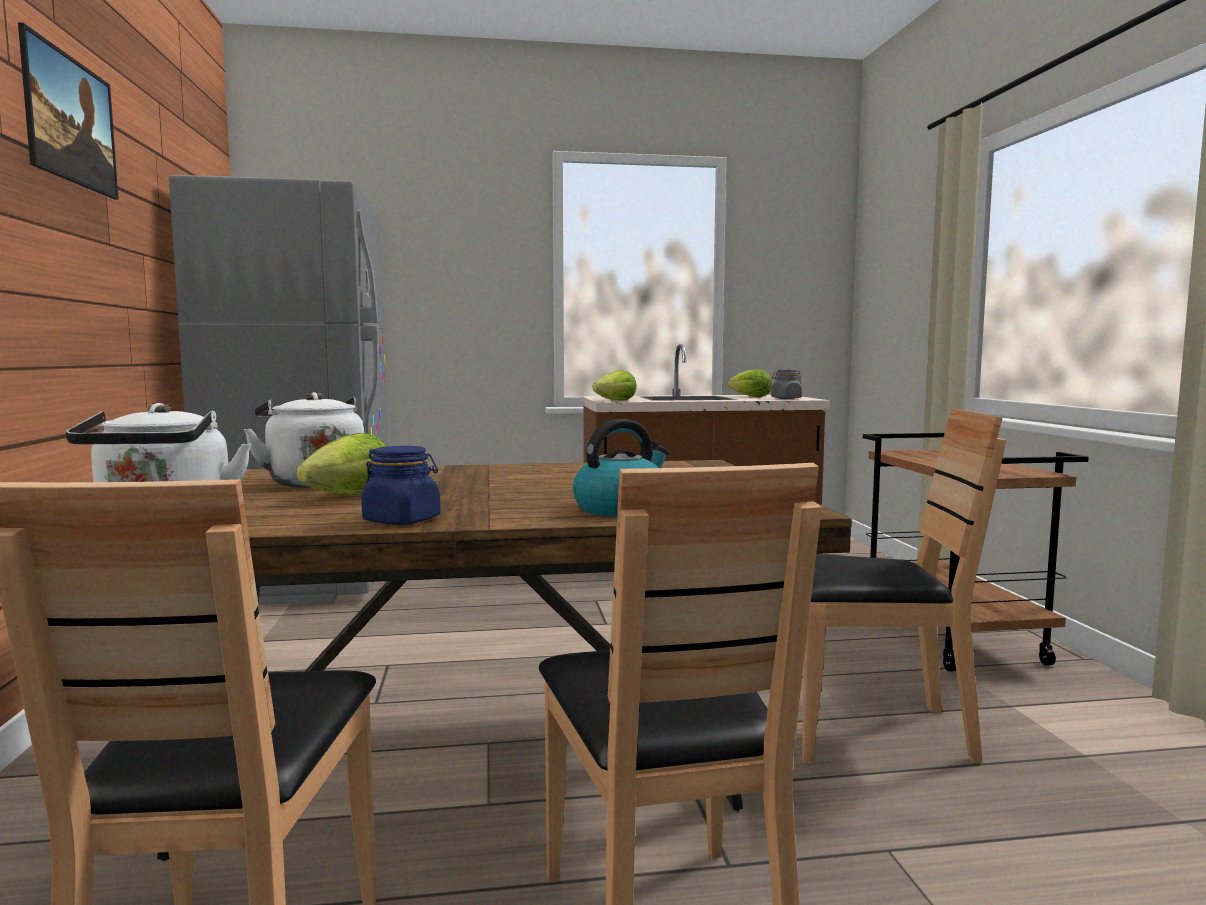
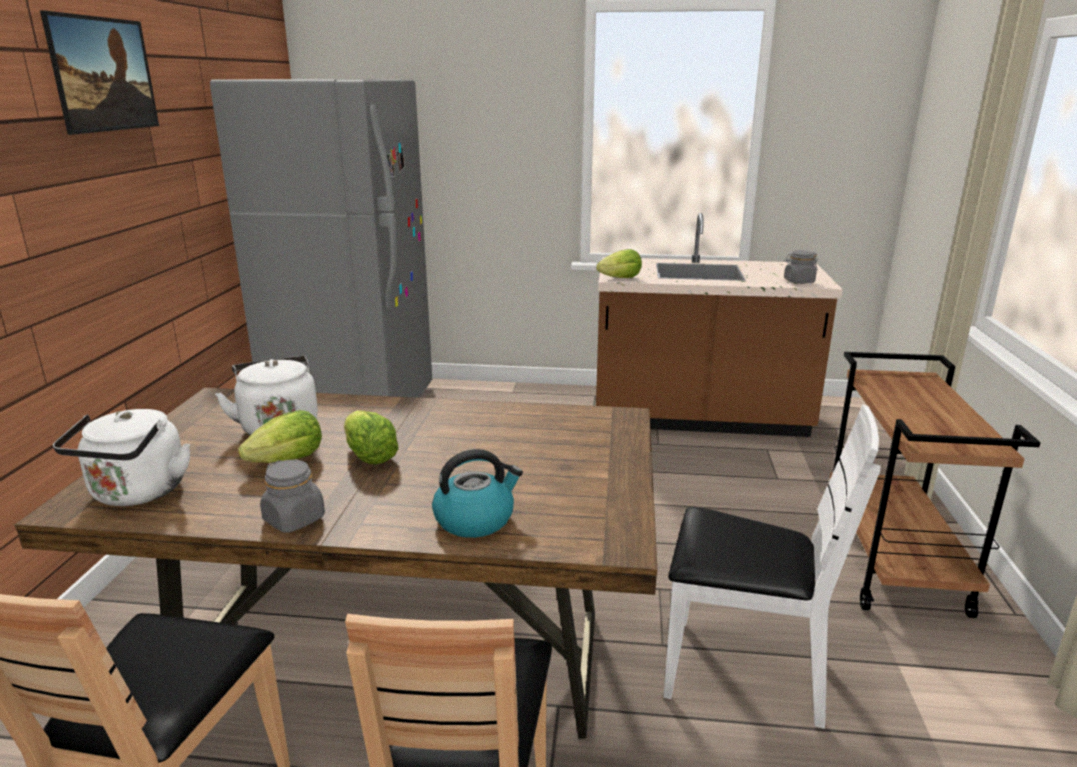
camera: 15 degrees right, 15 degrees up
(402, 520) = (294, 519): blue jar -> grey jar
(750, 397) = (766, 273): lettuce -> lettuce (369, 456)
(870, 732) = (742, 672): brown chair -> white chair

